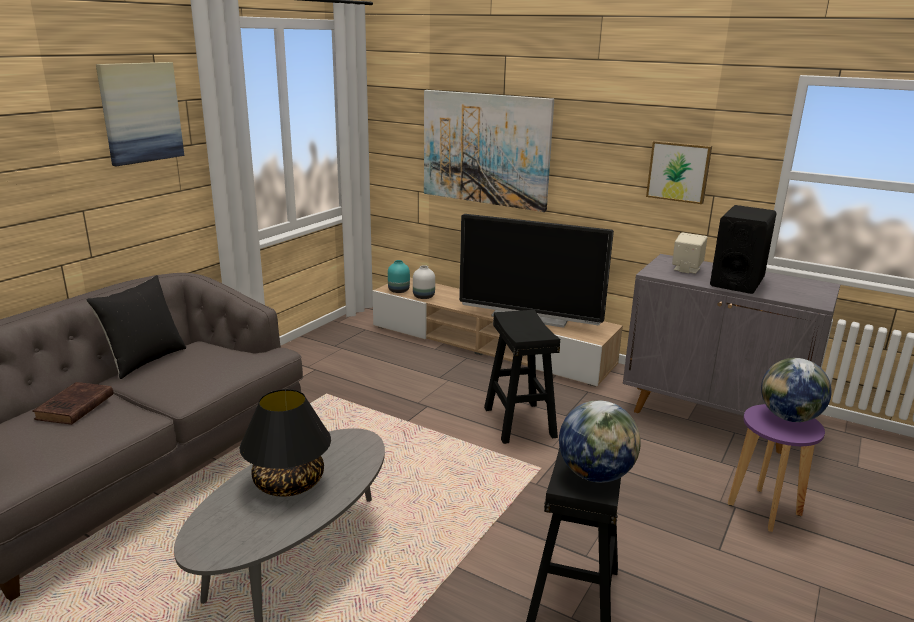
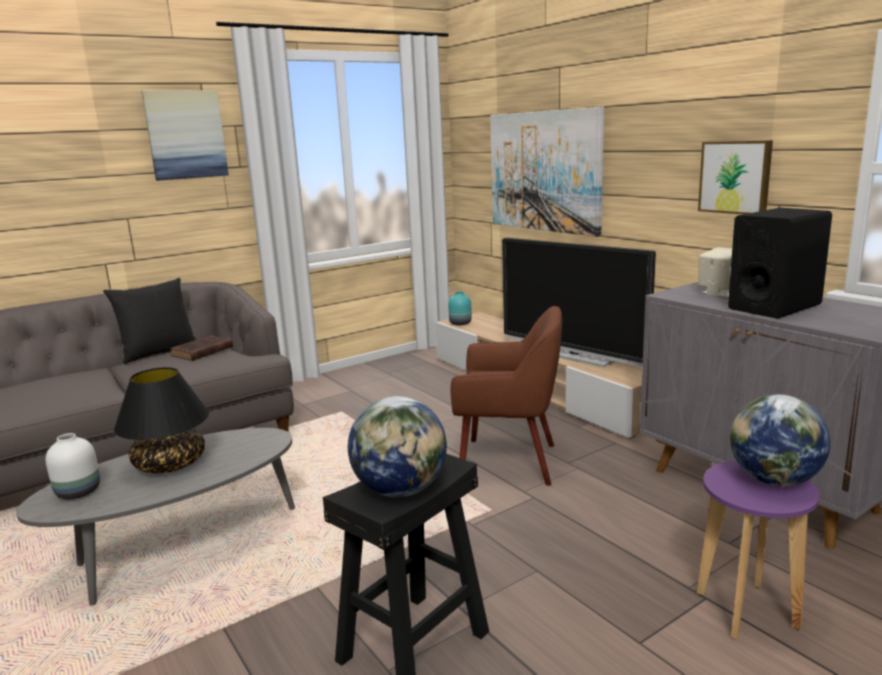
camera: 25 degrees right, 5 degrees down
(74, 408) = (65, 379): brown book -> brown book (201, 352)
(423, 297) = (479, 330): white vase -> white vase (77, 493)
(520, 422) = (509, 462): black stool -> brown armchair

